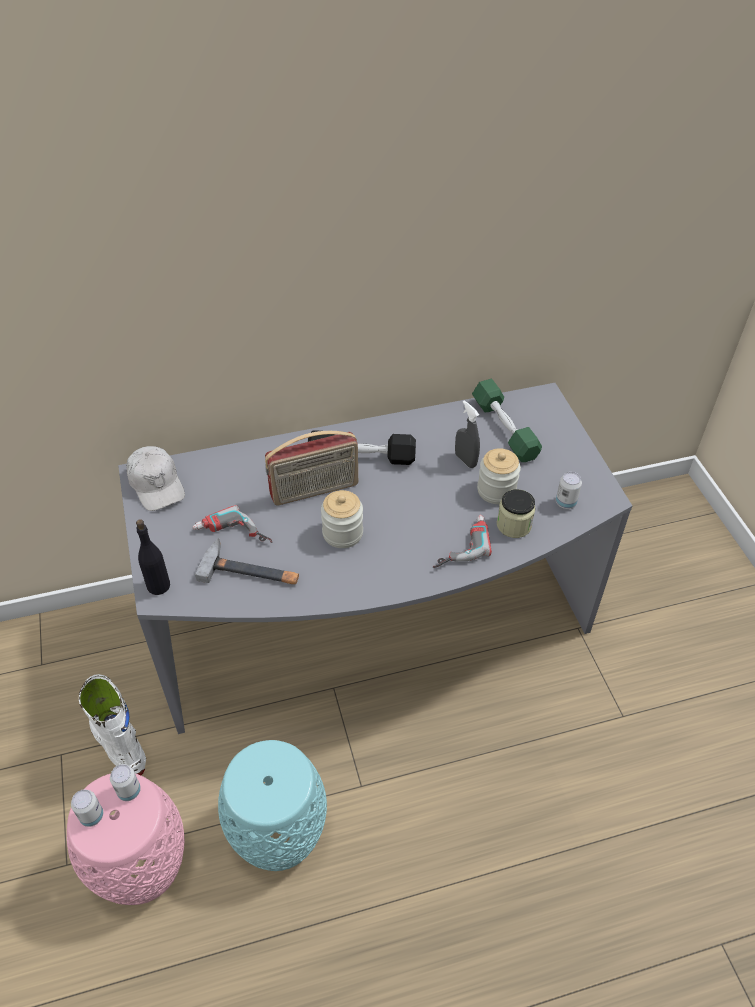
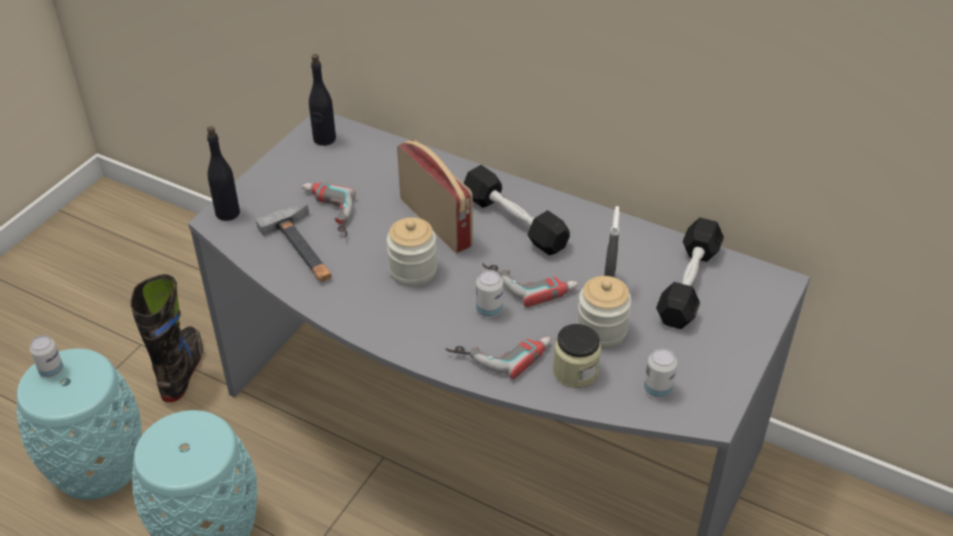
camera: 45 degrees right, 5 degrees down
(120, 746) = (182, 370): white boot -> black boot
(129, 791) = (92, 374): can -> can (489, 310)
(140, 864) = (98, 466): pink stool -> turquoise stool
(156, 484) = (324, 139): white cap -> black bottle
(315, 491) = (437, 222): radio -> radio turned 150 degrees counterclockwise
(419, 488) = (530, 280): none -> power drill
(504, 429) = (688, 284): green dumbbell -> black dumbbell

